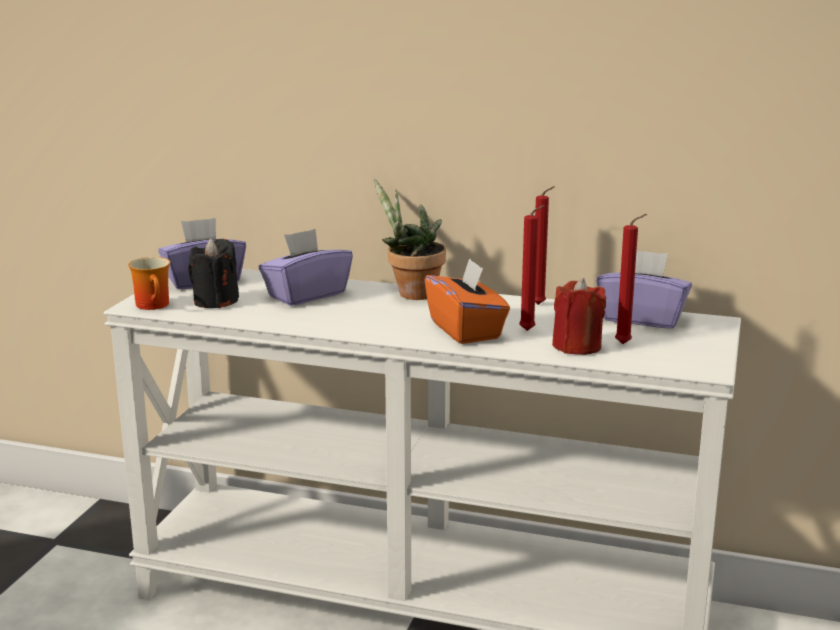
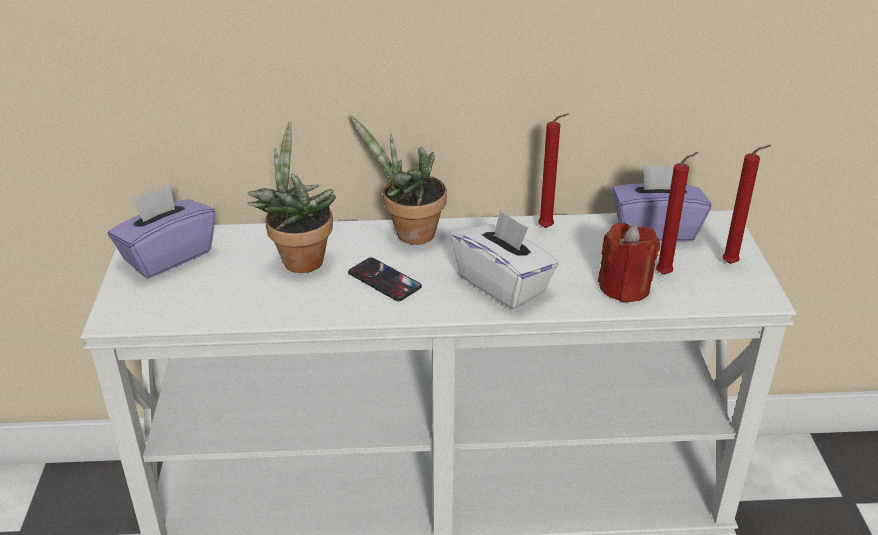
camera: 20 degrees left, 15 degrees up
(156, 305) = (138, 312): mug -> none
(216, 301) = (205, 291): black candle -> none
(306, 295) = (299, 258): purple tissue box -> potted plant
(365, 314) = (384, 280): none -> phone
(466, 330) = (503, 284): orange tissue box -> white tissue box
(529, 331) = (565, 273): red candle -> red candle (732, 264)

